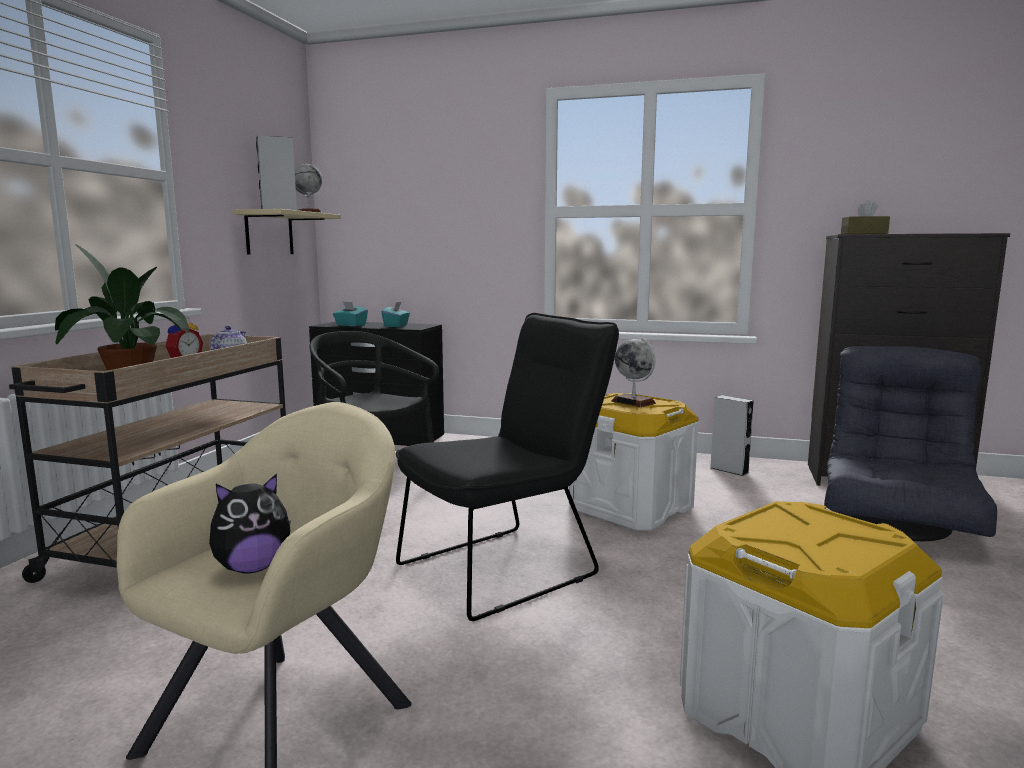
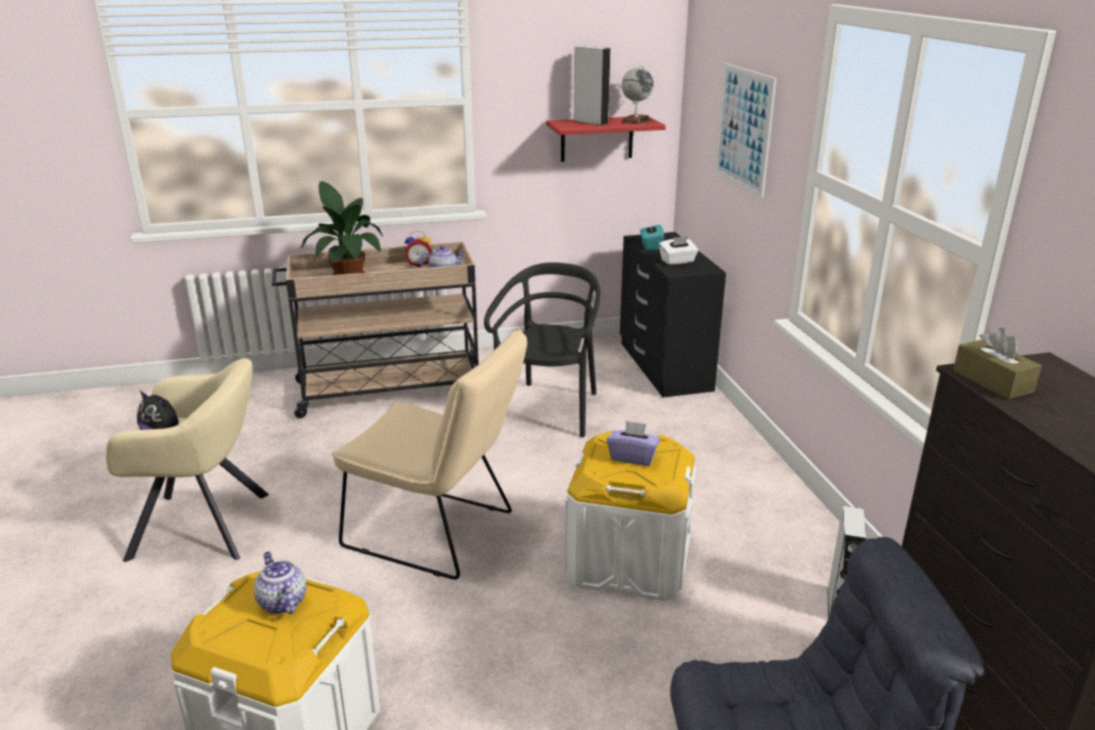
camera: 60 degrees right, 15 degrees up
(269, 233) = (597, 138): beige shelf -> red shelf
(396, 326) = (677, 261): turquoise tissue box -> white tissue box
(438, 201) = (744, 128): none -> picture
(508, 566) = (438, 533): black chair -> beige chair
(633, 402) = (633, 457): globe -> purple tissue box
(790, 525) = (281, 602): none -> teapot

